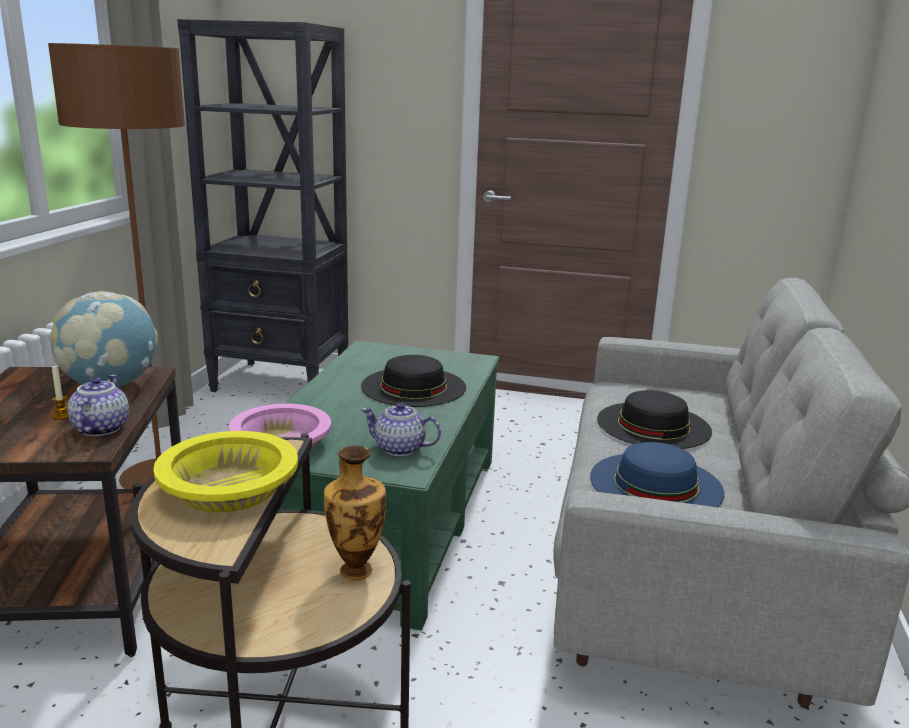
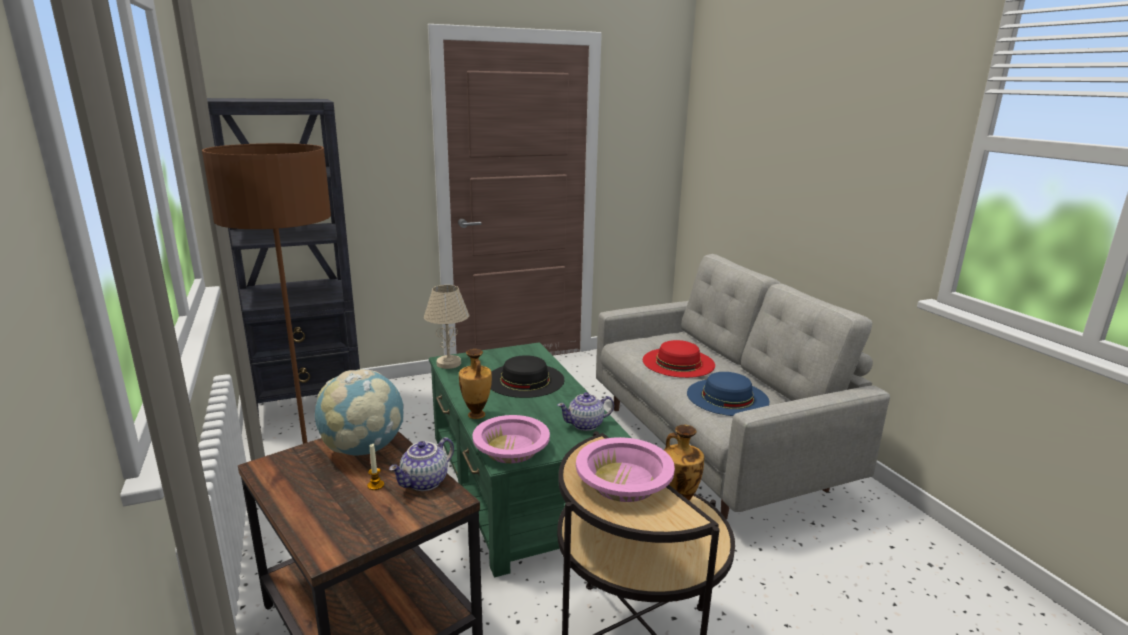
camera: 35 degrees left, 0 degrees up
(100, 428) = (425, 483): teapot -> teapot turned 105 degrees counterclockwise
(229, 488) = (623, 482): yellow bowl -> pink bowl
(304, 403) = (476, 415): none -> vase
(363, 350) = (448, 363): none -> beige table lamp
(653, 425) = (678, 362): black hat -> red hat

